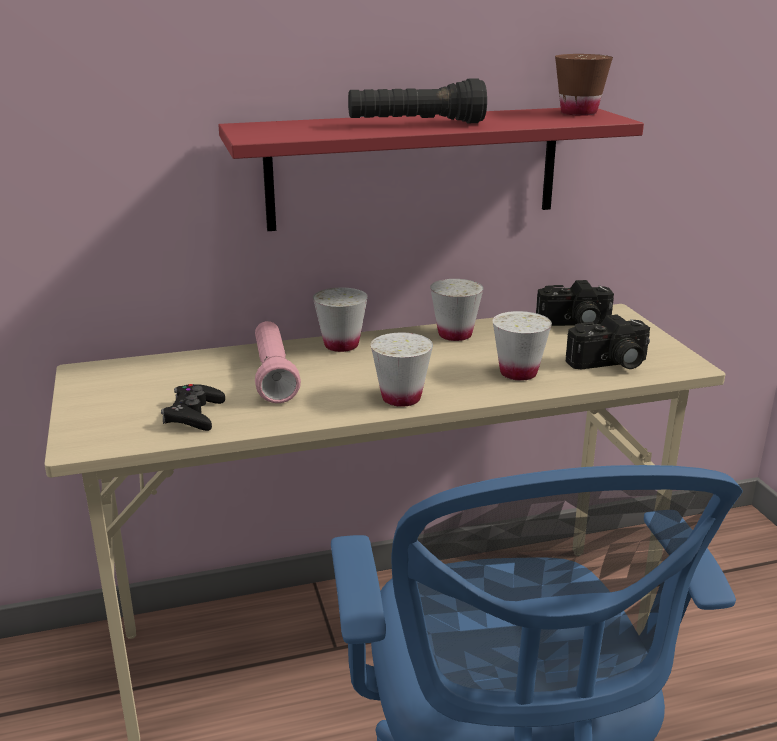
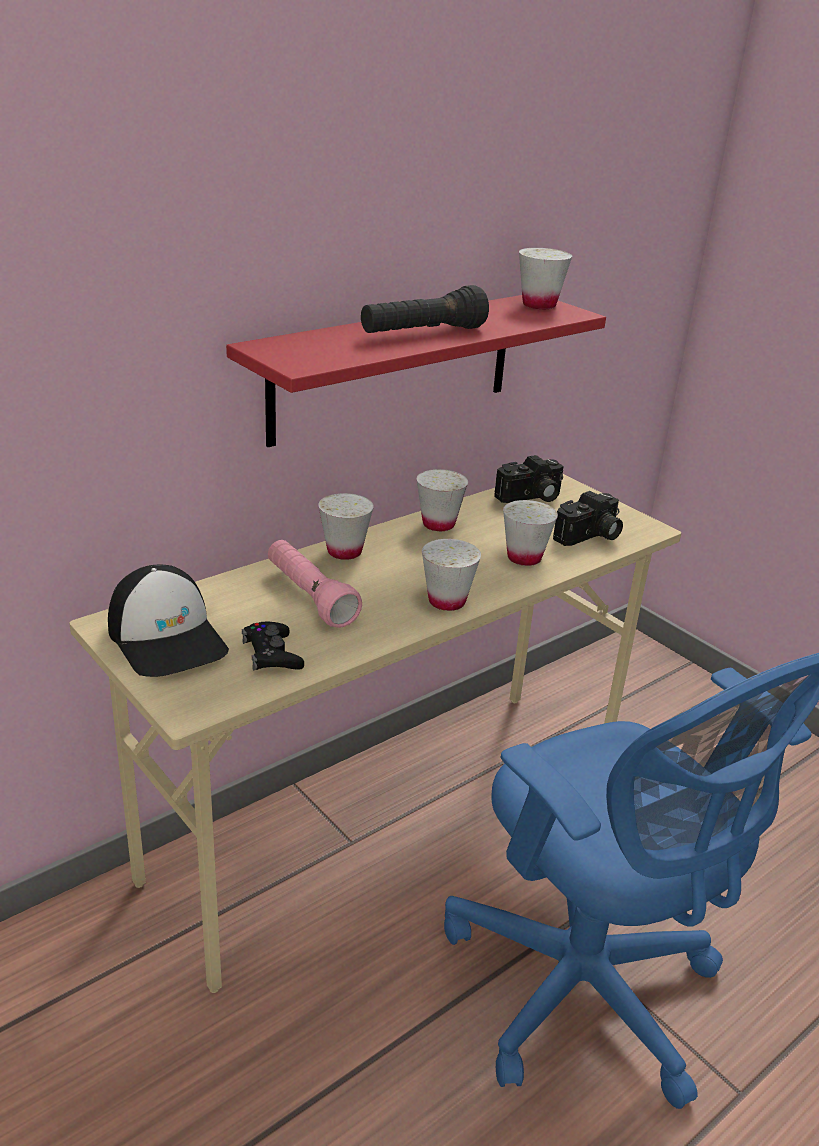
camera: 25 degrees left, 5 degrees up
(121, 388) = (168, 638): none -> cap
(578, 113) = (539, 305): brown cup -> white cup

